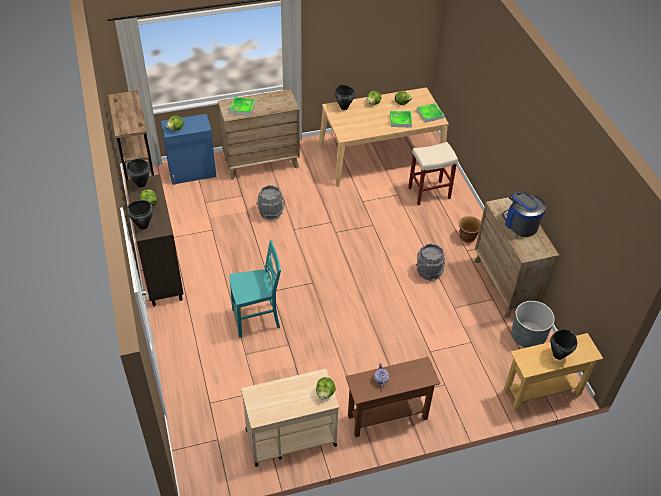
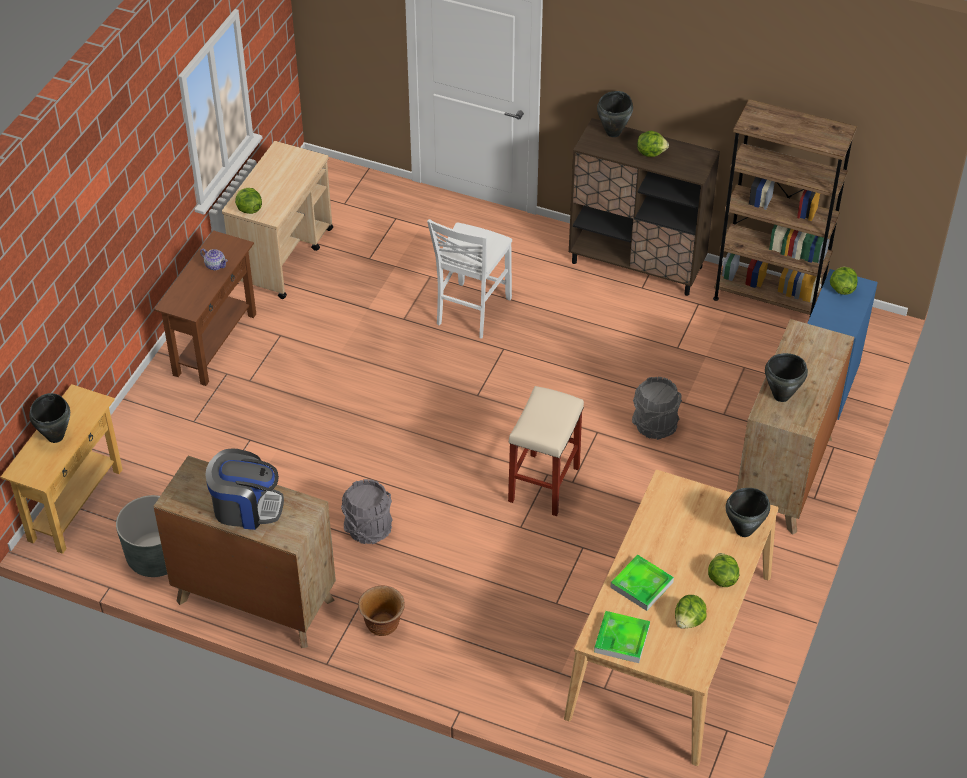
camera: 130 degrees right, 0 degrees up
(141, 184) = (696, 160): black cooking pot -> black cooking pot (781, 395)
(242, 108) = (809, 354): tray -> none
(257, 319) = (471, 312): turquoise chair -> white chair
(428, 193) = (521, 647): beige stool -> beige stool (544, 483)

